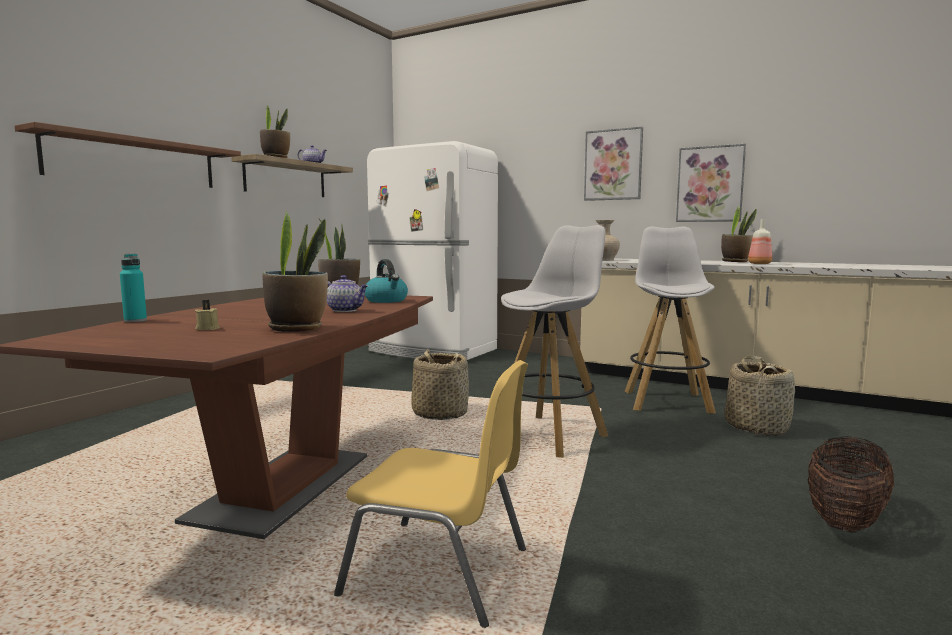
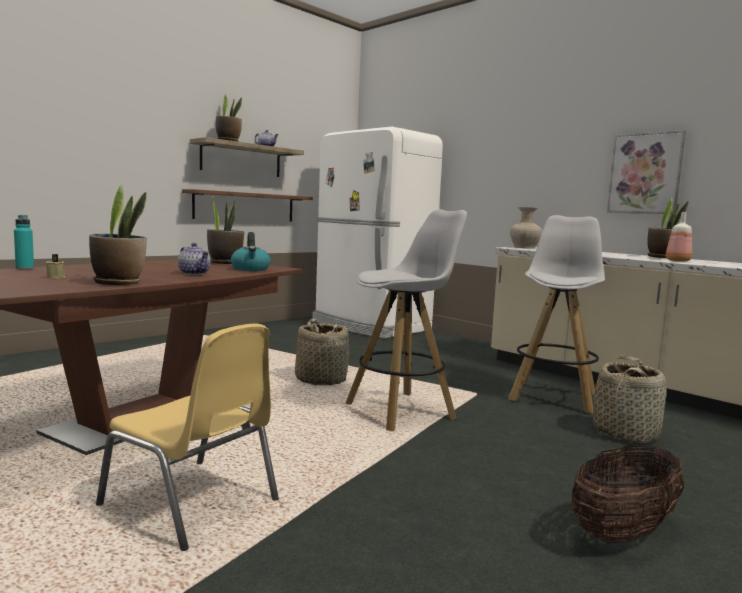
camera: 15 degrees right, 0 degrees up
(134, 161) = (102, 143): brown shelf -> brown shelf (245, 206)
(613, 165) = (549, 151): picture -> none

